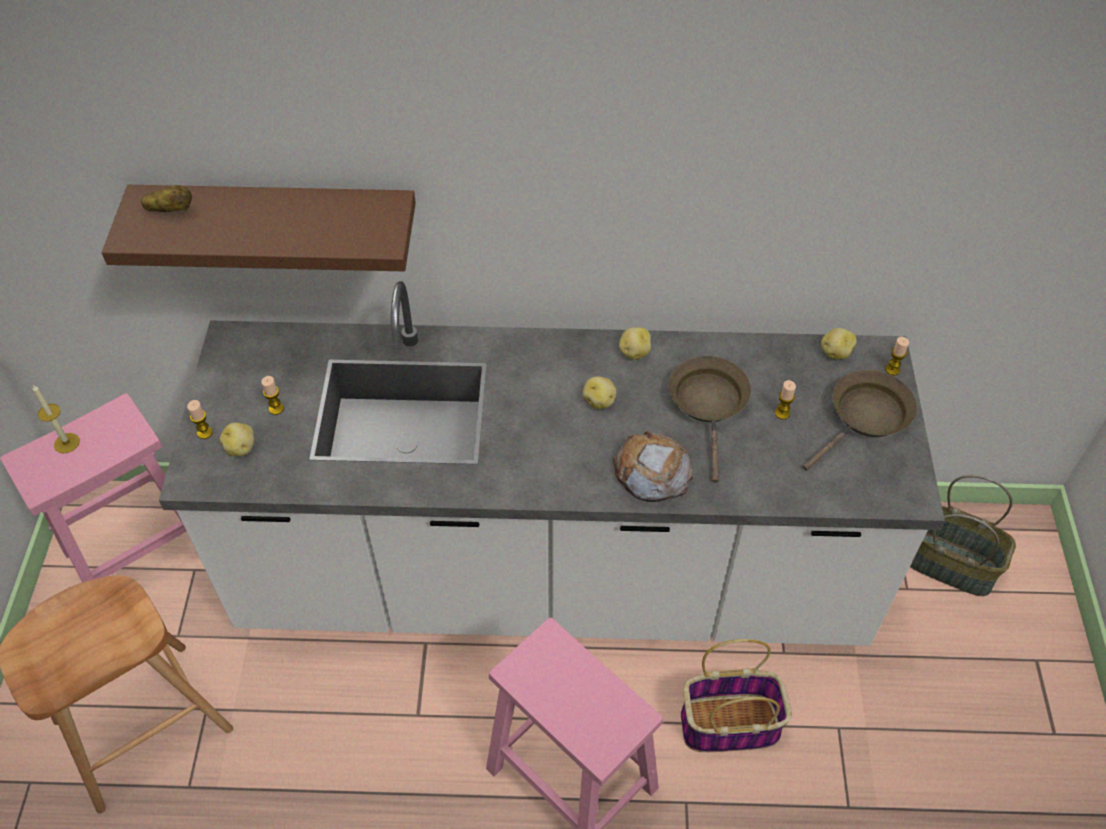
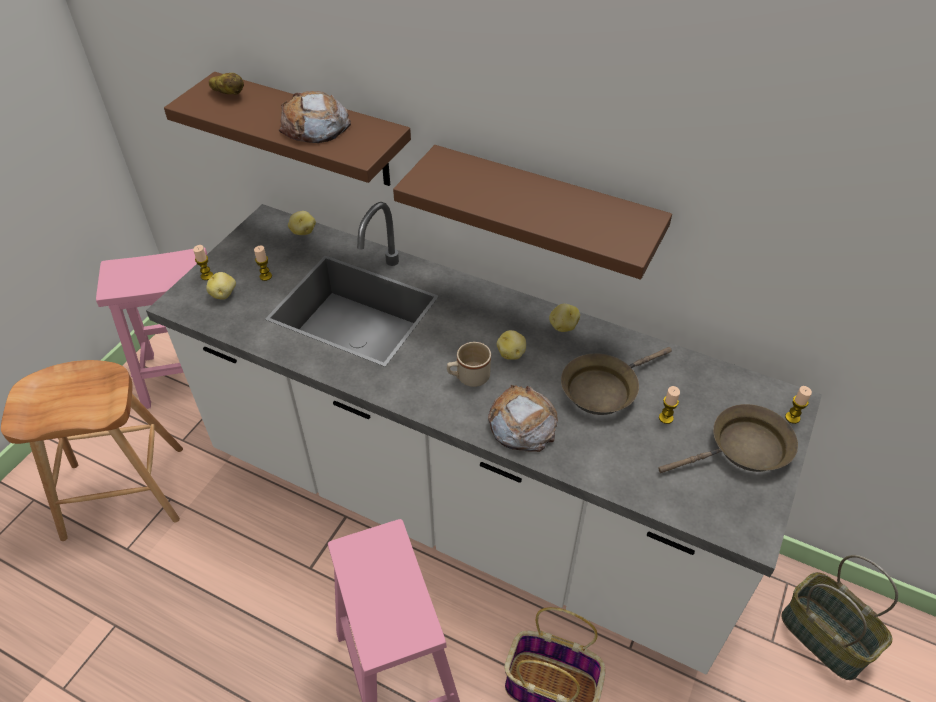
camera: 25 degrees right, 5 degrees down
(66, 443) = (146, 266): candle -> none
(306, 222) = (315, 126): none -> bread
(571, 443) = (468, 377): none -> beige mug
(588, 237) = (544, 210): none -> brown shelf
(709, 405) = (603, 388): brown frying pan -> brown frying pan turned 150 degrees counterclockwise
(835, 352) = (744, 385): potato -> potato (303, 231)

